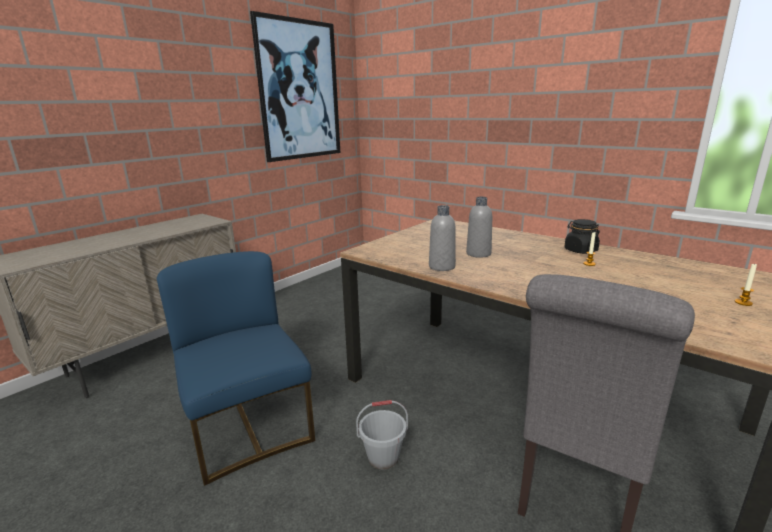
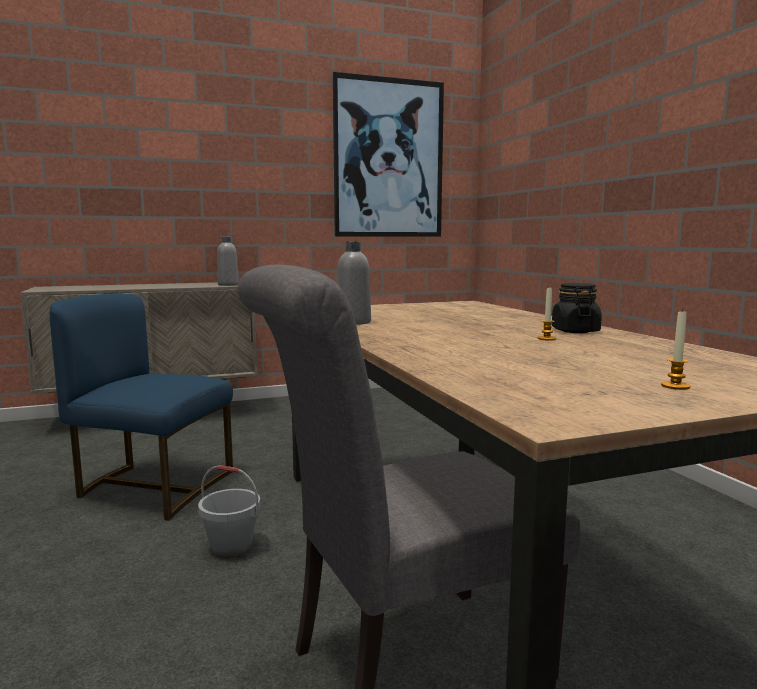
camera: 30 degrees right, 10 degrees down
(249, 428) = (152, 487): blue chair -> blue chair turned 75 degrees counterclockwise
(478, 254) = (427, 320): grey bottle -> grey bottle (228, 284)

